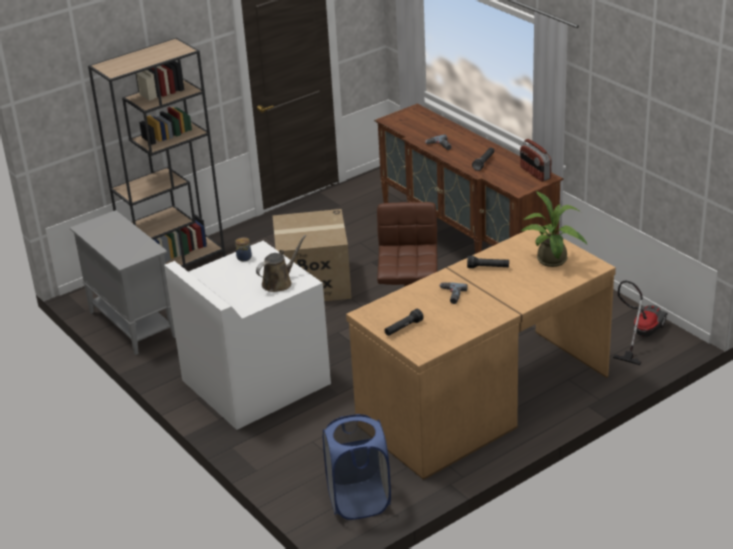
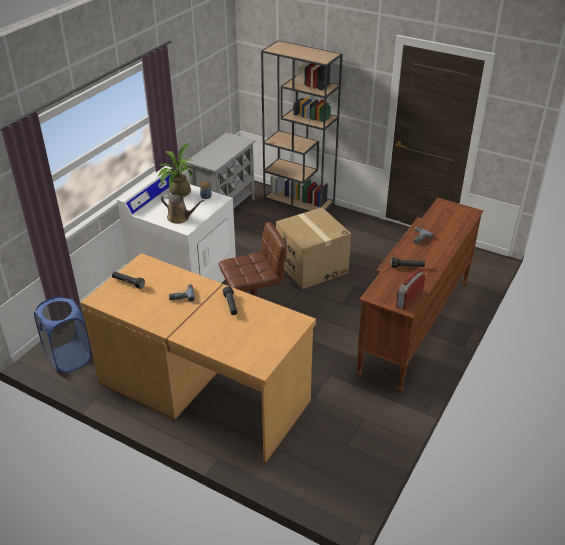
camera: 65 degrees right, 5 degrees up
(553, 262) = (255, 340): potted plant -> potted plant (178, 193)
(640, 335) = (340, 473): vacuum cleaner -> none

